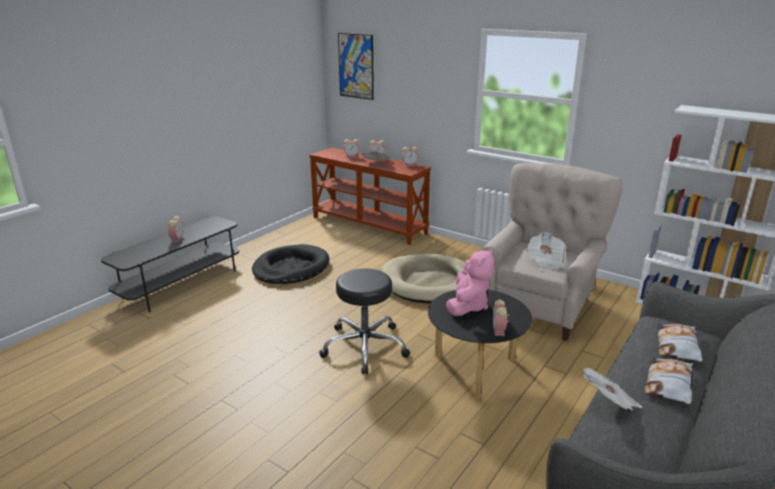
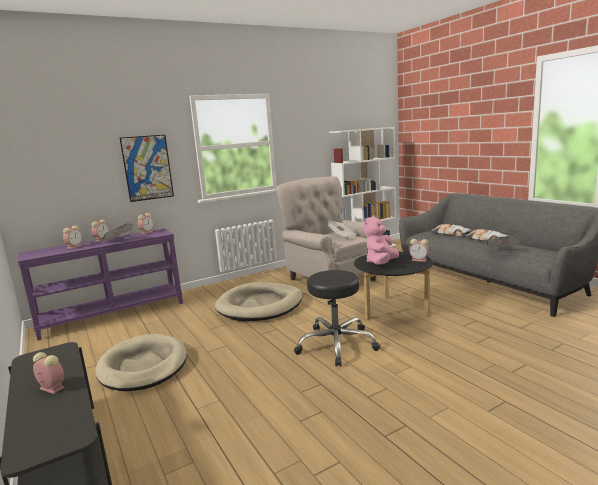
camera: 65 degrees left, 10 degrees down
(291, 268) = (143, 366): black dog bed -> beige dog bed
(356, 66) = (43, 148): picture -> picture (147, 168)
(369, 225) = (113, 314): brown console table -> purple console table
(468, 306) = (381, 263): pink plush toy -> pink plush toy turned 105 degrees counterclockwise

